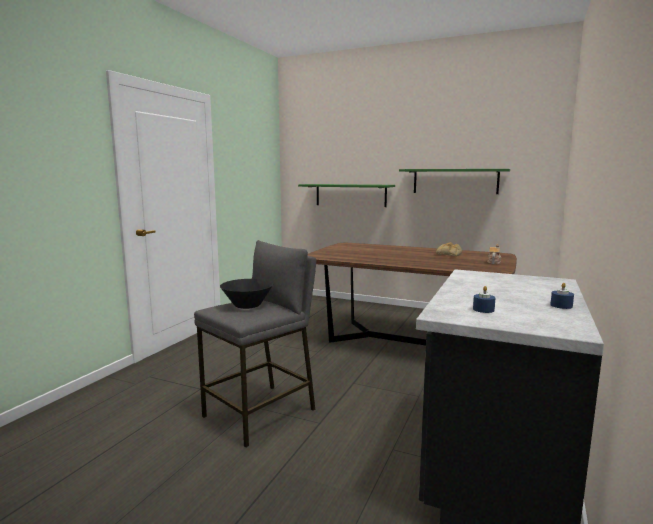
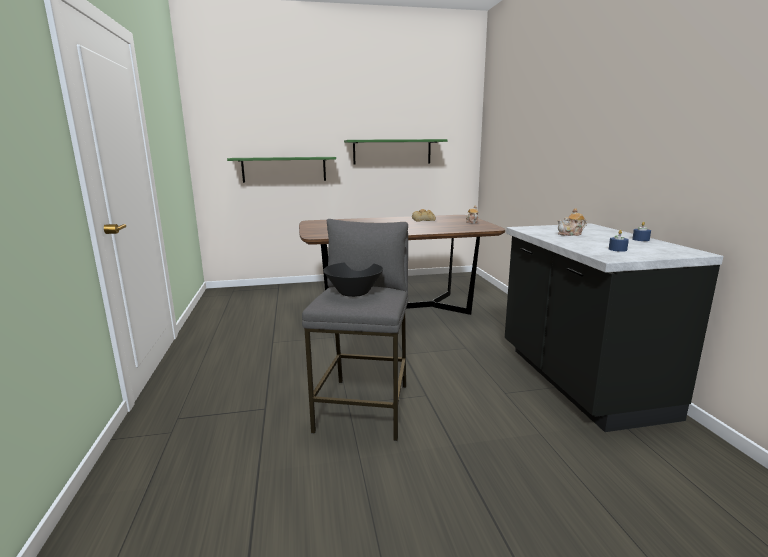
camera: 35 degrees left, 5 degrees up
(495, 286) = (571, 234): none -> teapot

